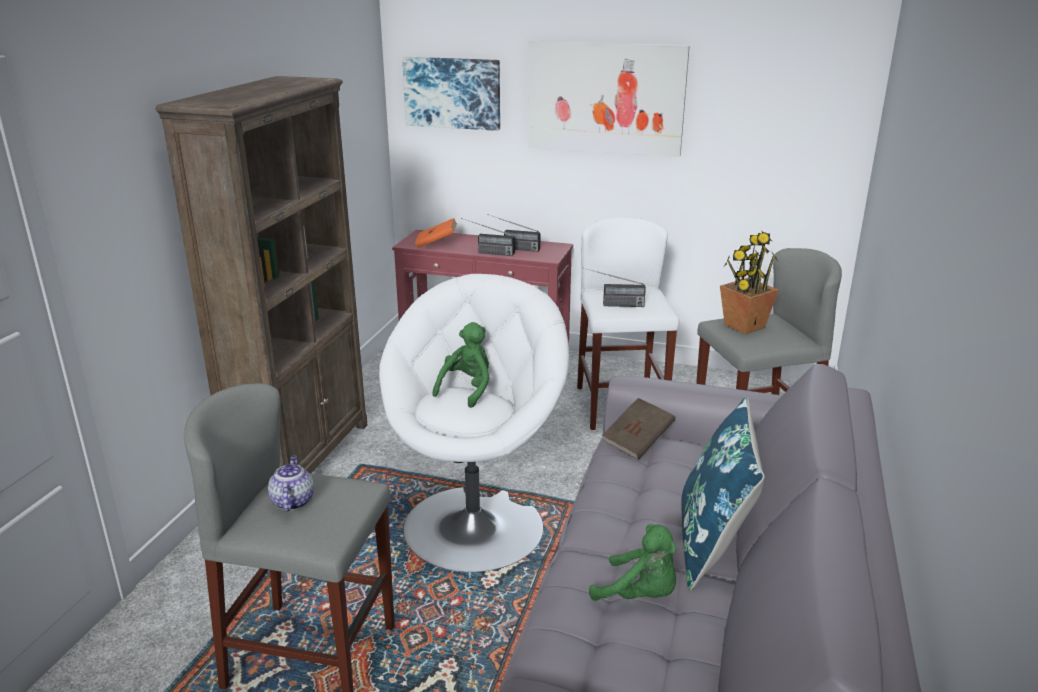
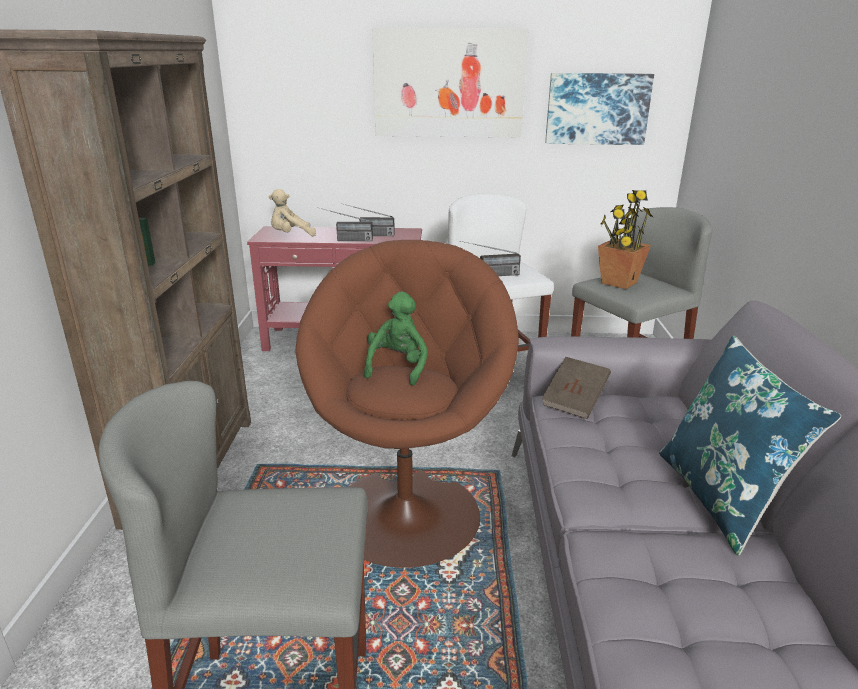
camera: 15 degrees left, 0 degrees up
(292, 501) = (254, 531): teapot -> none
(436, 243) = (291, 236): orange book -> beige plush toy
(452, 93) = (294, 84): picture -> picture (597, 109)
(475, 525) = (406, 512): white armchair -> brown armchair
(640, 595) = (691, 571): green plush toy -> none

